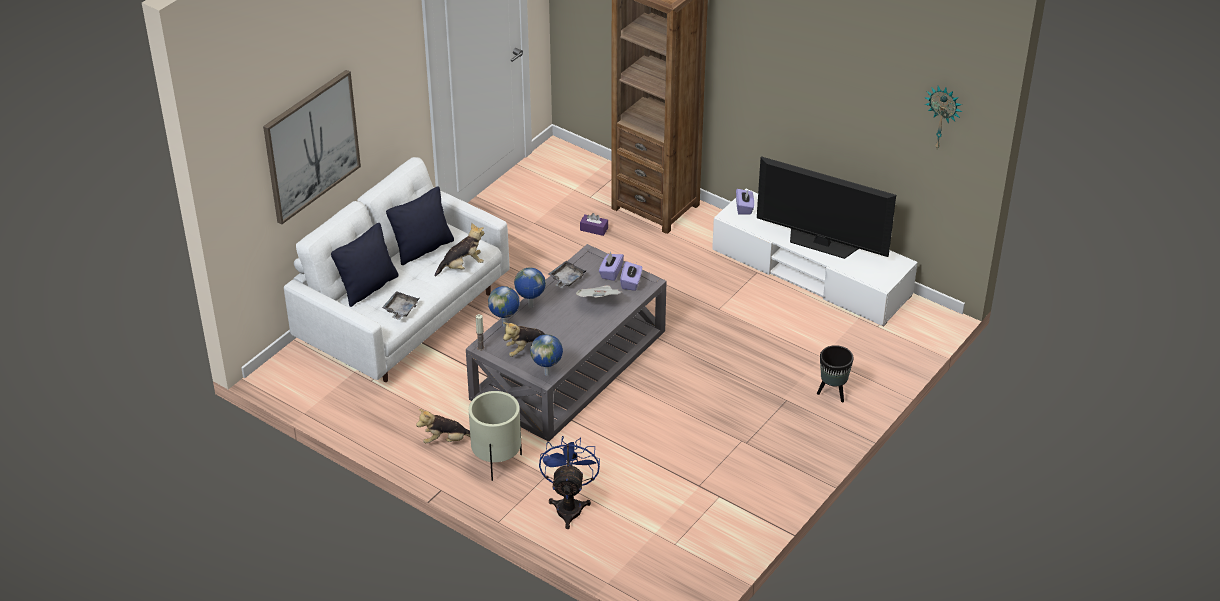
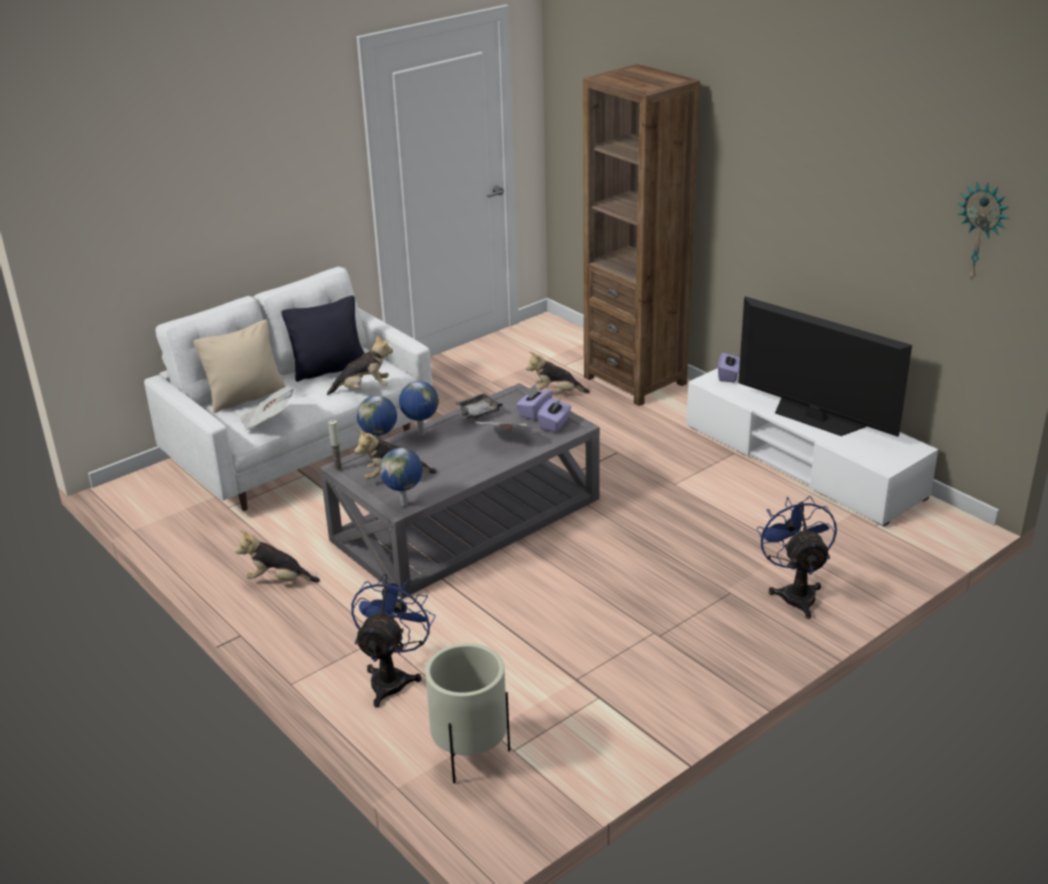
camera: 15 degrees right, 10 degrees down
(311, 146) = (191, 213): picture -> none
(368, 287) = (246, 397): black pillow -> beige pillow
(400, 310) = (268, 421): grey tray -> newspaper
(497, 461) = (327, 612): beige planter -> beige planter (471, 755)
(594, 229) = (556, 393): purple tissue box -> plush toy
(832, 393) = (795, 593): black planter -> blue fan

